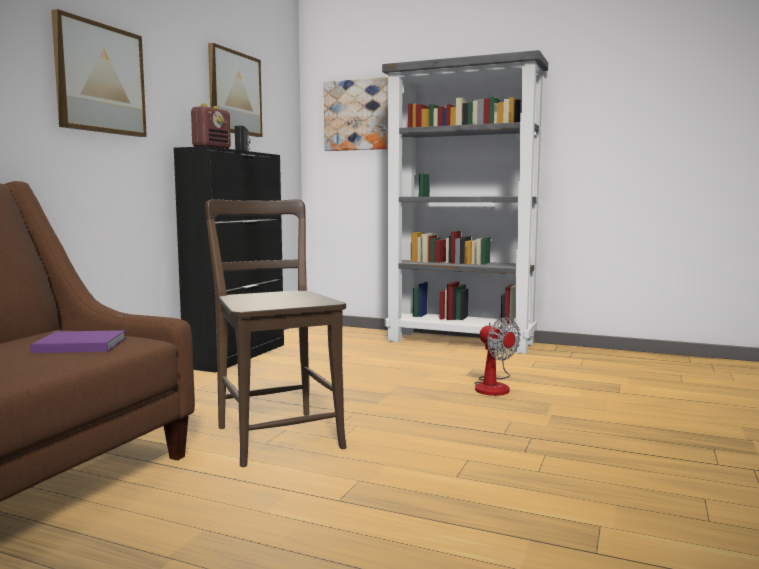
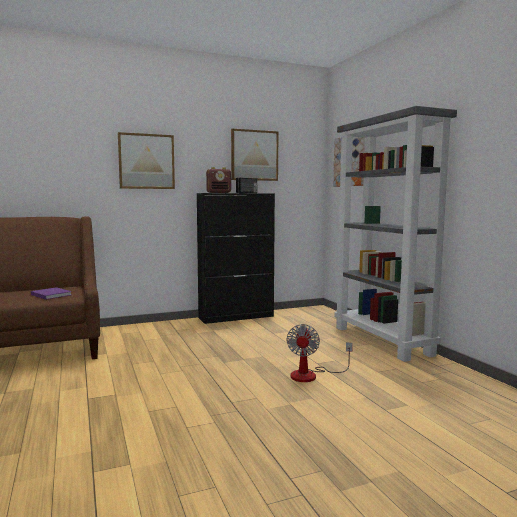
camera: 45 degrees right, 0 degrees up
(277, 434) = (145, 362): brown chair -> none

